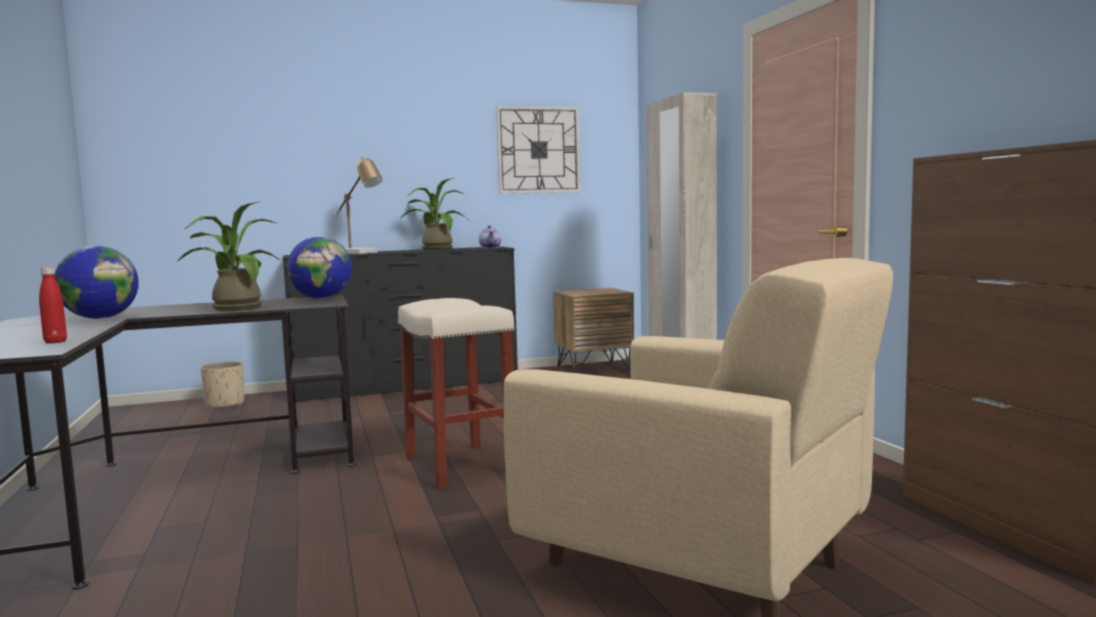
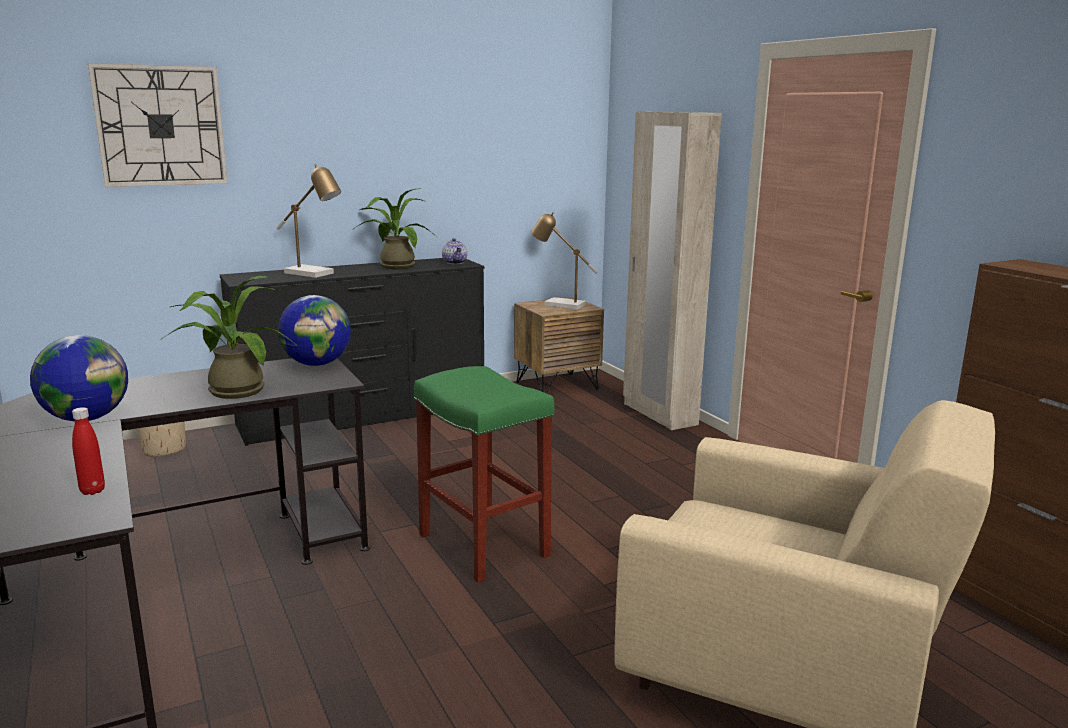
camera: 10 degrees left, 10 degrees up
(461, 466) = (485, 545): beige stool -> green stool
(538, 150) = (502, 146): wall clock -> wall clock (160, 126)
(593, 291) = (559, 305): none -> table lamp

